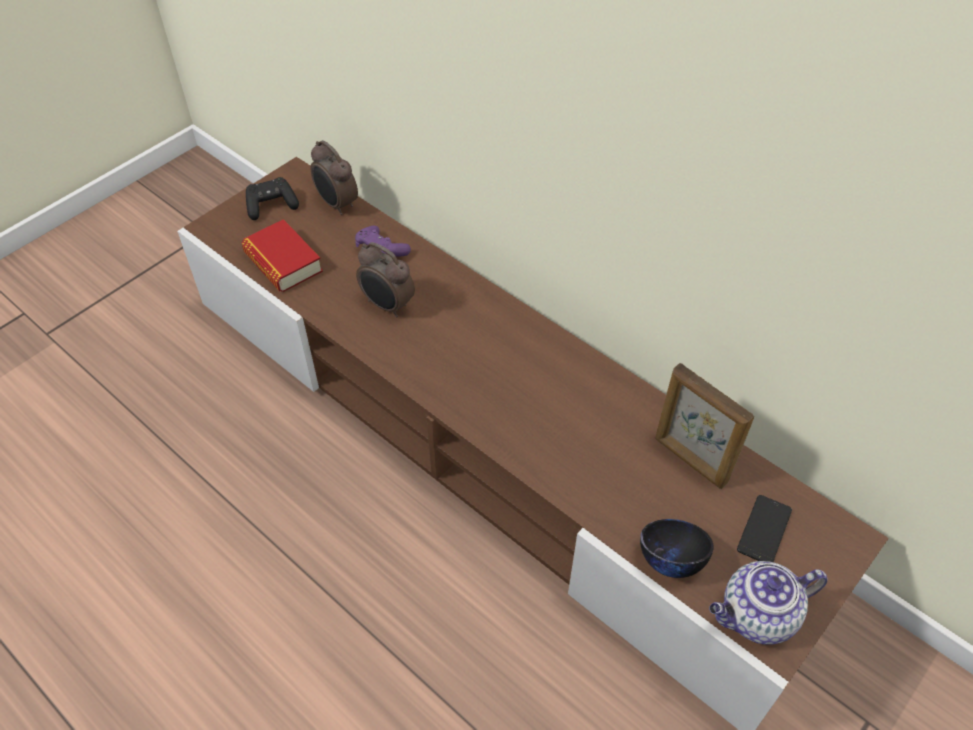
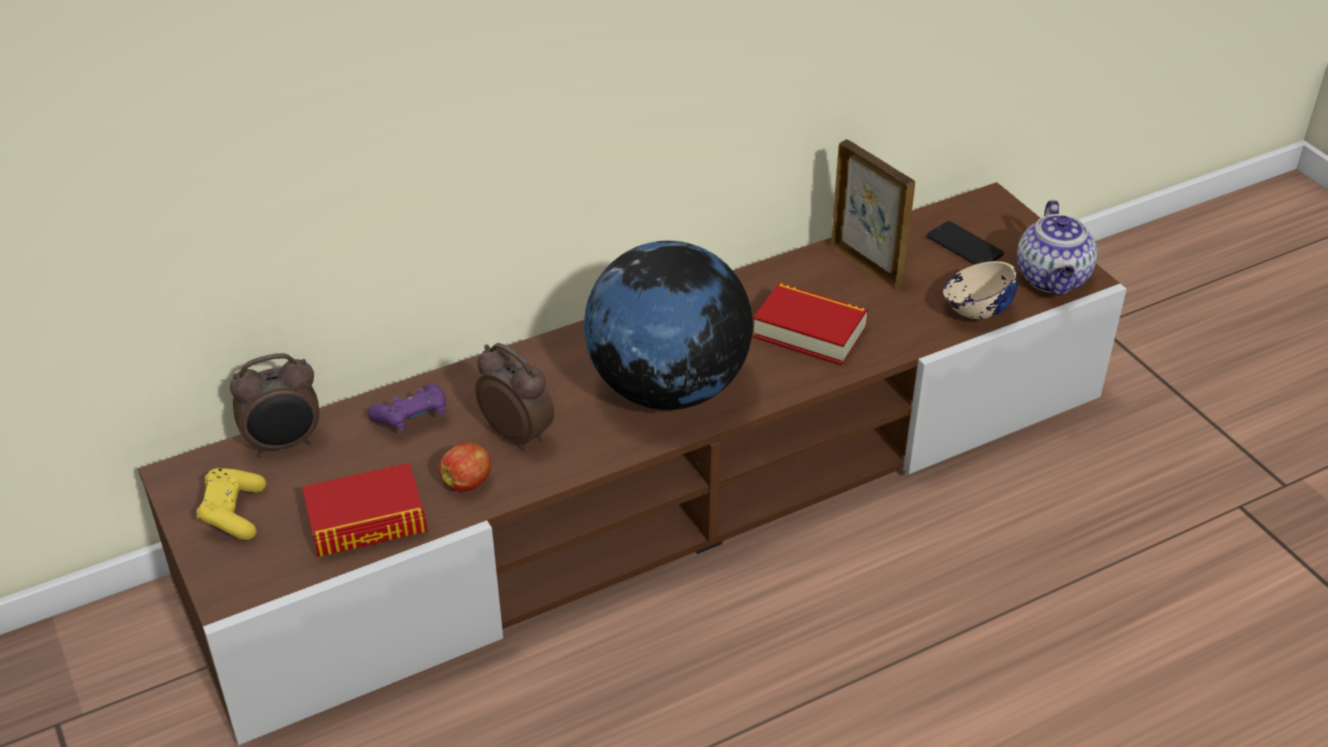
camera: 70 degrees left, 10 degrees down
(271, 206) = (233, 513): black game controller -> yellow game controller
(332, 296) = (467, 482): none -> apple
(387, 306) = (518, 434): alarm clock -> alarm clock turned 105 degrees counterclockwise
(469, 371) = (667, 388): none -> globe
(578, 441) = (809, 332): none -> book
(671, 559) = (976, 311): black bowl -> beige bowl
(690, 460) = (867, 265): picture frame -> picture frame turned 105 degrees counterclockwise

